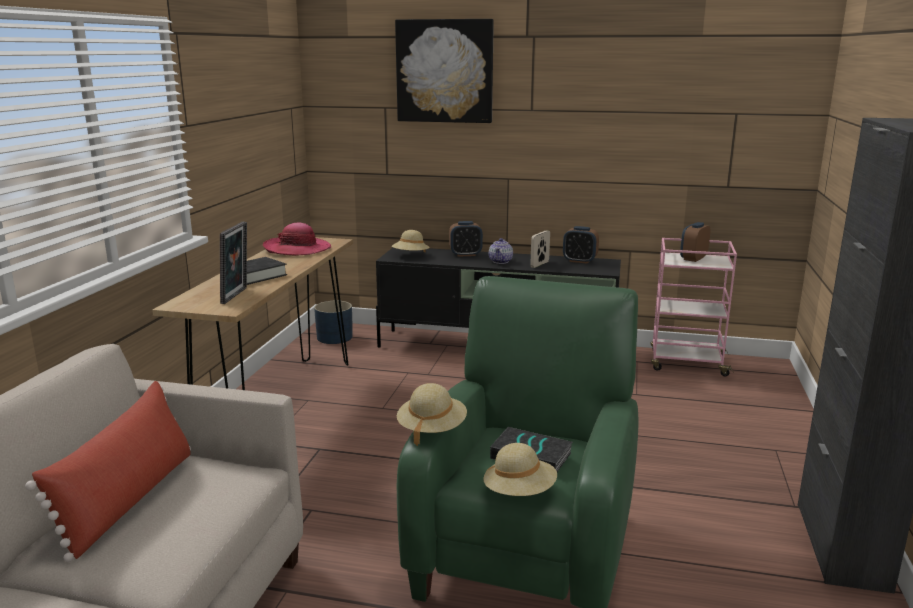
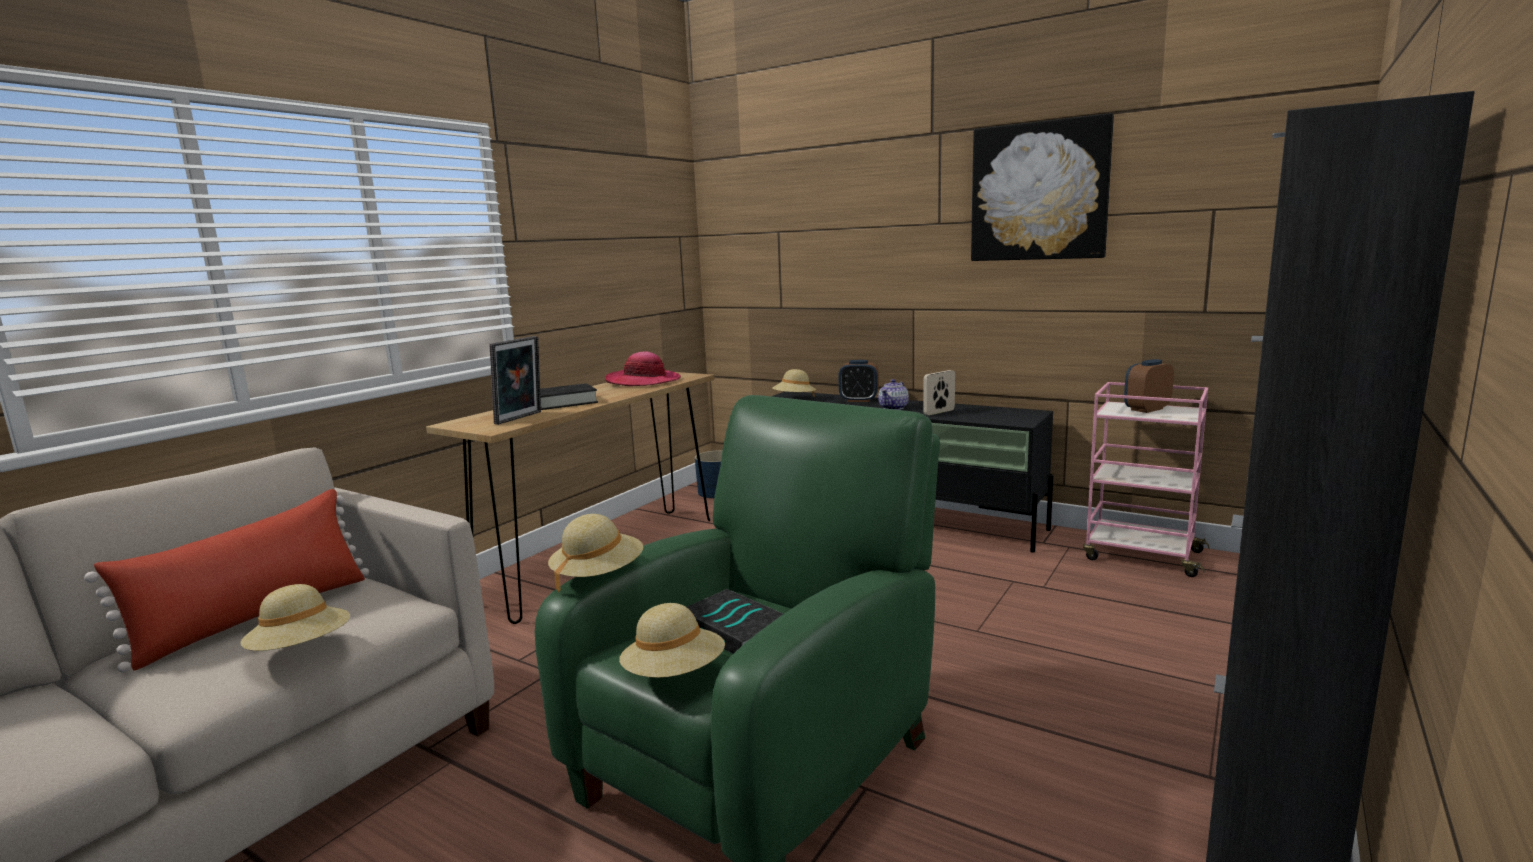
camera: 20 degrees right, 5 degrees down
(212, 519) = (301, 650): none -> beige hat
(444, 71) = (839, 184): picture -> picture (1039, 192)
(579, 261) = (995, 410): alarm clock -> none

